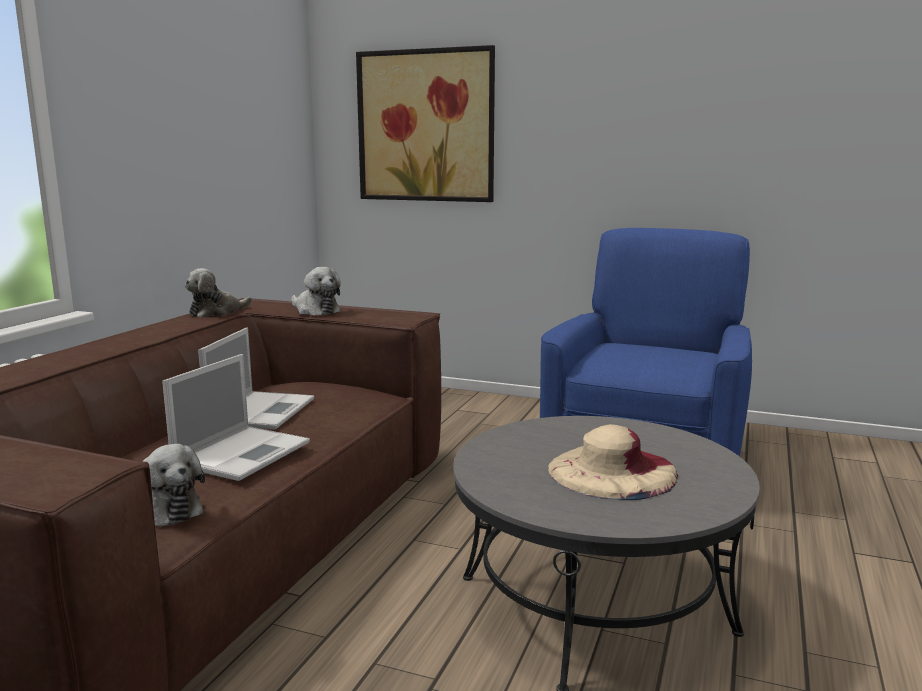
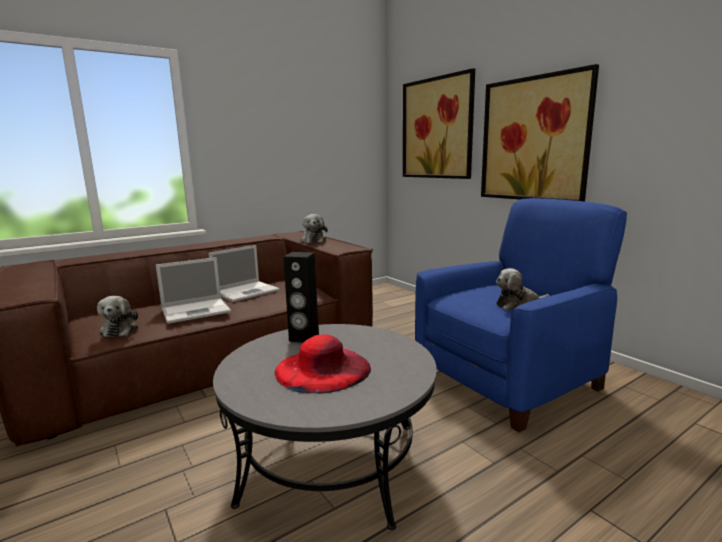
camera: 35 degrees right, 0 degrees up
(216, 312) = (271, 236): plush toy -> plush toy (518, 305)
(514, 446) = (304, 338): none -> black speaker
(593, 150) = (534, 139): none -> picture
(612, 471) = (322, 369): beige hat -> red hat

